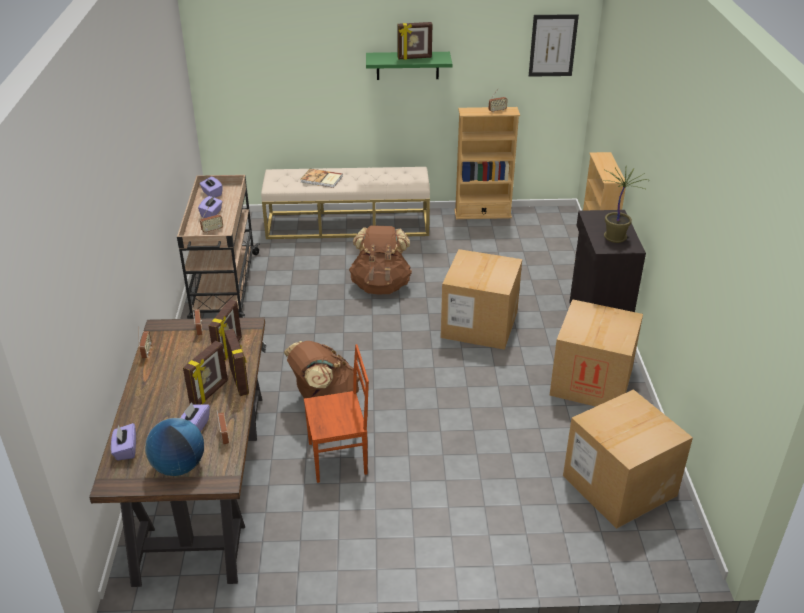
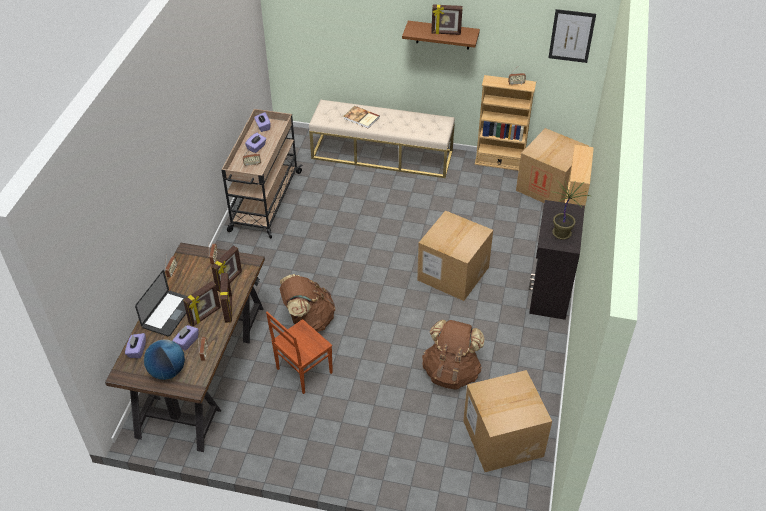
camera: 15 degrees right, 10 degrees up
(158, 400) = (169, 314): none -> laptop
(339, 459) = (303, 371): brown chair -> brown chair turned 135 degrees clockwise
(381, 285) = (388, 221): brown backpack -> brown backpack (451, 372)
(407, 65) = (443, 35): green shelf -> brown shelf
(591, 382) = (521, 344): cardboard box -> cardboard box (548, 186)

